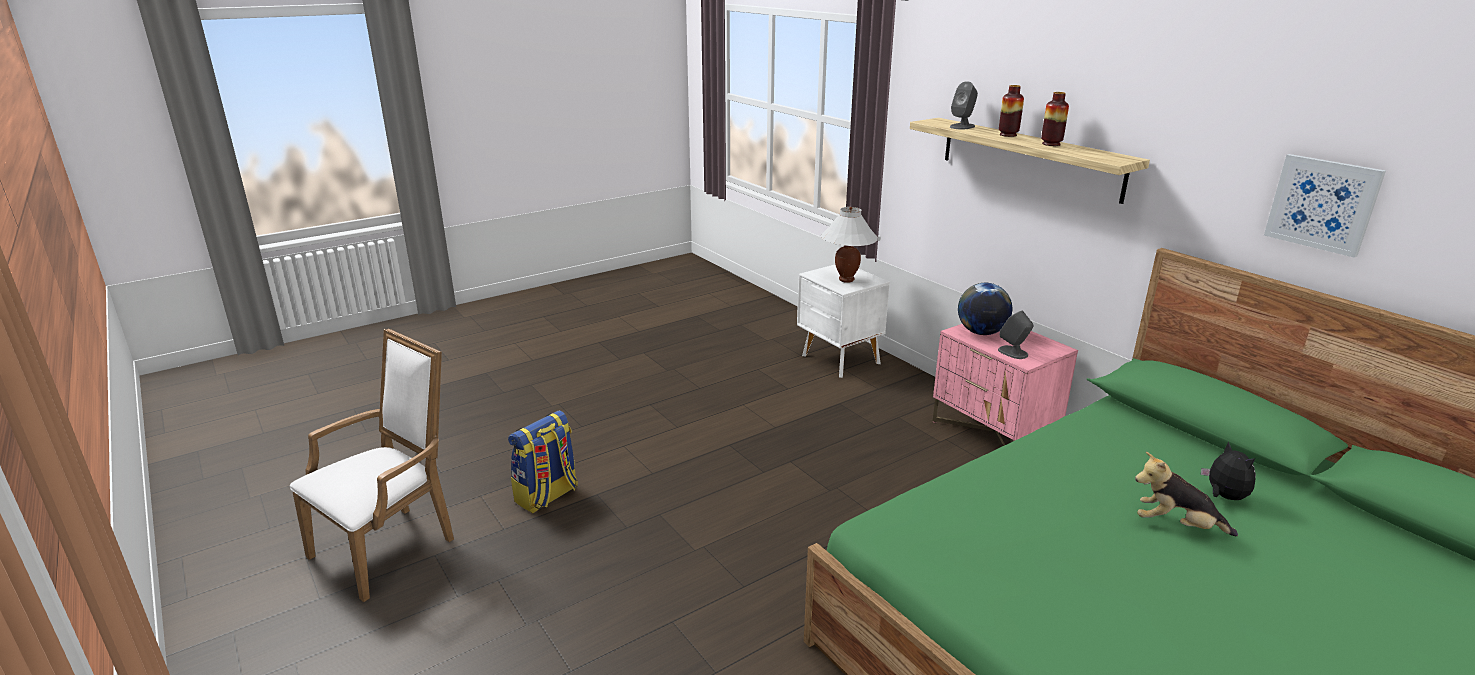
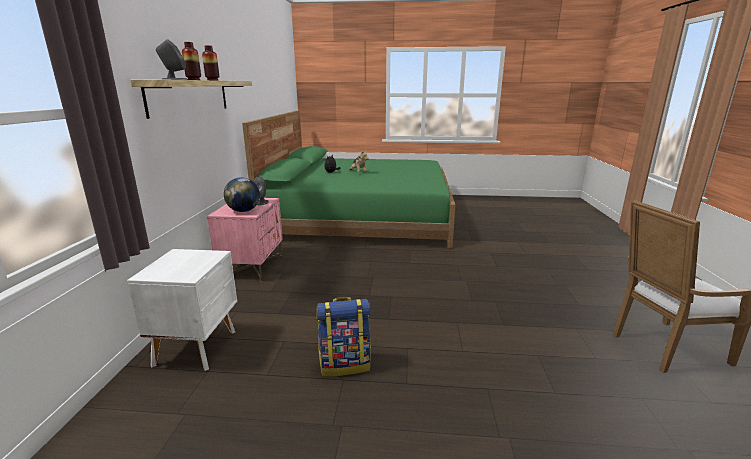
camera: 140 degrees left, 5 degrees down
(547, 496) = (540, 337): backpack -> backpack (345, 364)
(846, 280) = (190, 260): white table lamp -> none
(1322, 204) = (257, 85): picture -> none

